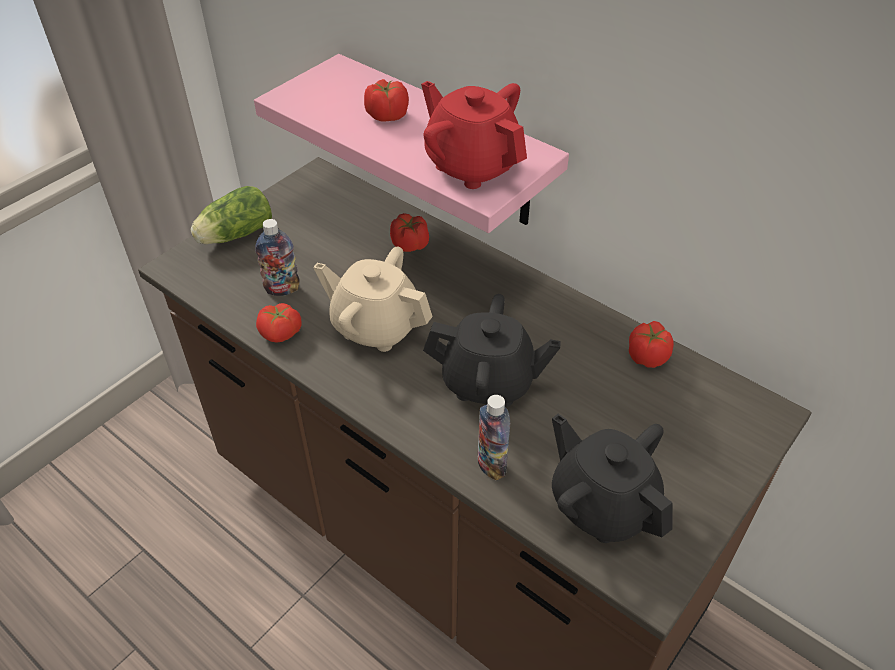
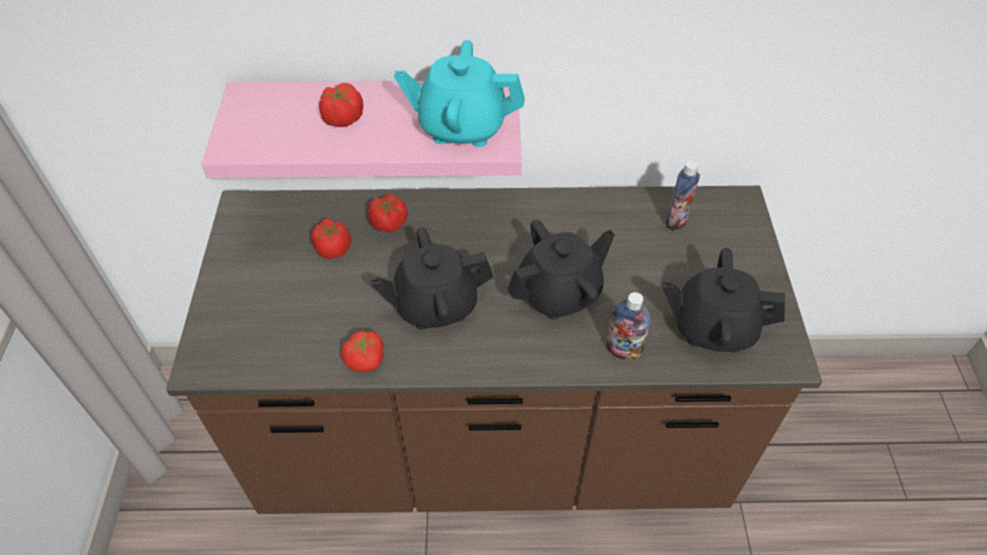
camera: 40 degrees left, 5 degrees up
(234, 235) = (226, 304): lettuce -> none
(282, 289) = (325, 323): bottle -> bottle (676, 221)
(376, 326) = (435, 305): beige teapot -> black teapot
(472, 166) = (461, 127): red teapot -> turquoise teapot
(647, 356) = (638, 208): tomato -> tomato (333, 248)

